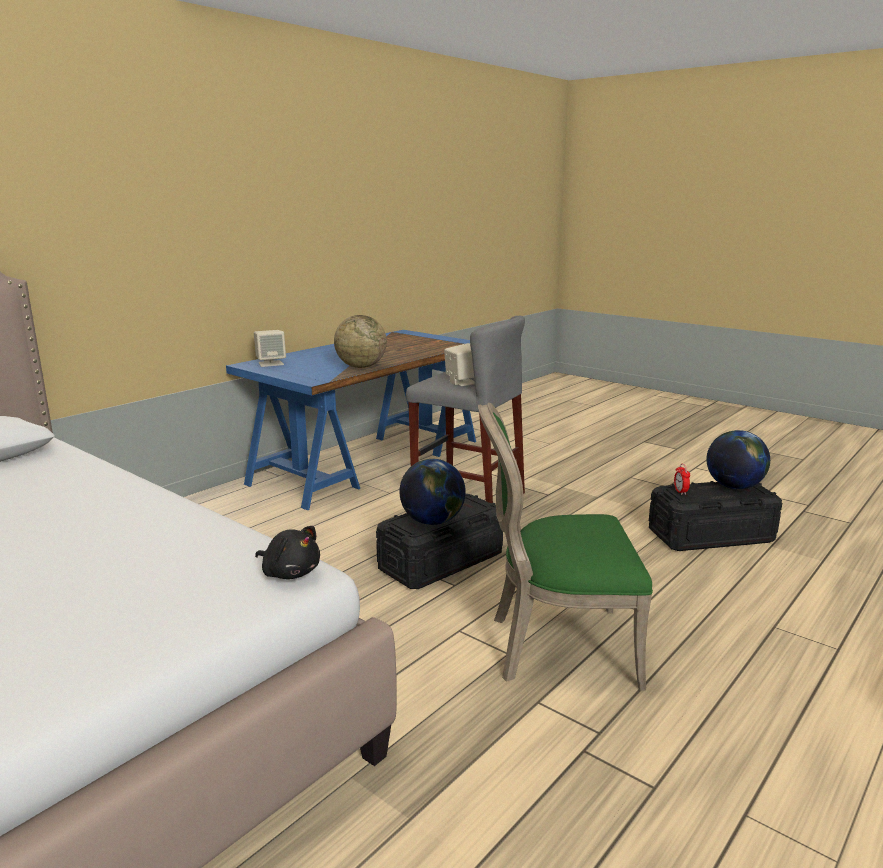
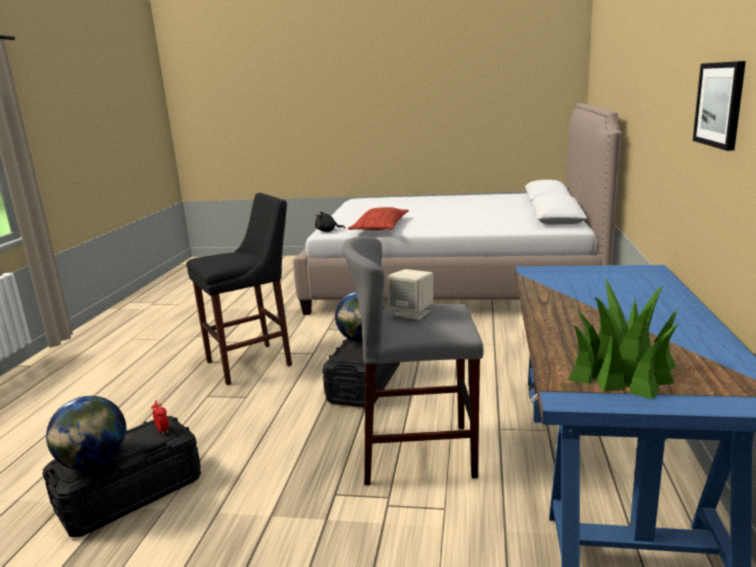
camera: 150 degrees right, 0 degrees up
(177, 547) = (380, 226): none -> pillow
(271, 363) = (638, 276): beige speaker -> none
(277, 216) = (720, 104): none -> picture
(361, 367) = (547, 295): globe -> none
(427, 343) = (622, 371): none -> potted plant
(556, 647) = (253, 362): green chair -> black stool

